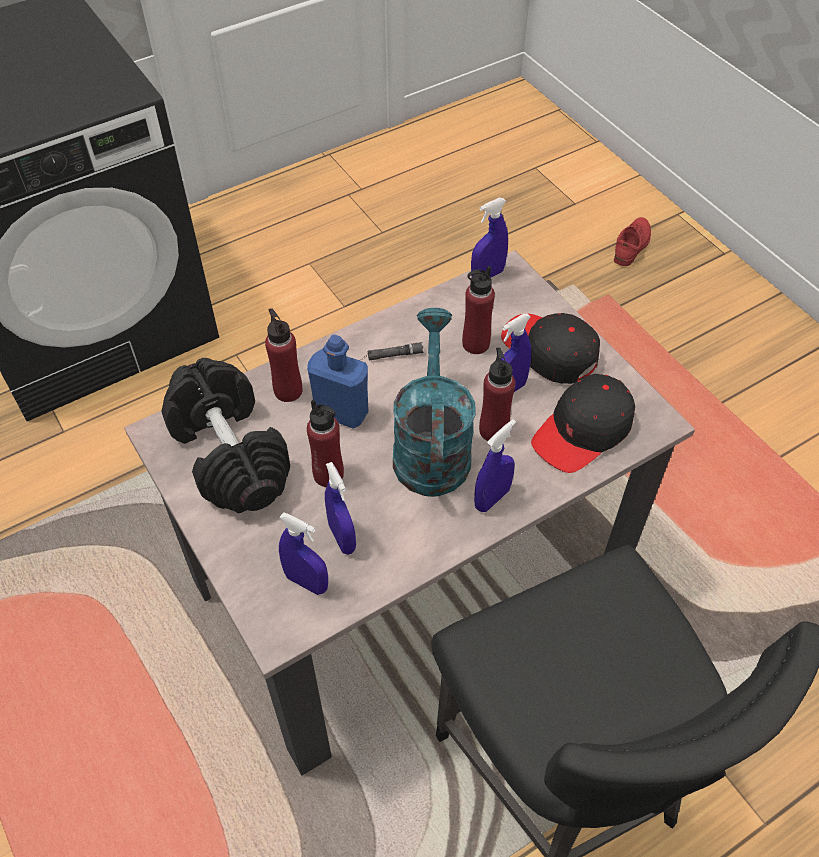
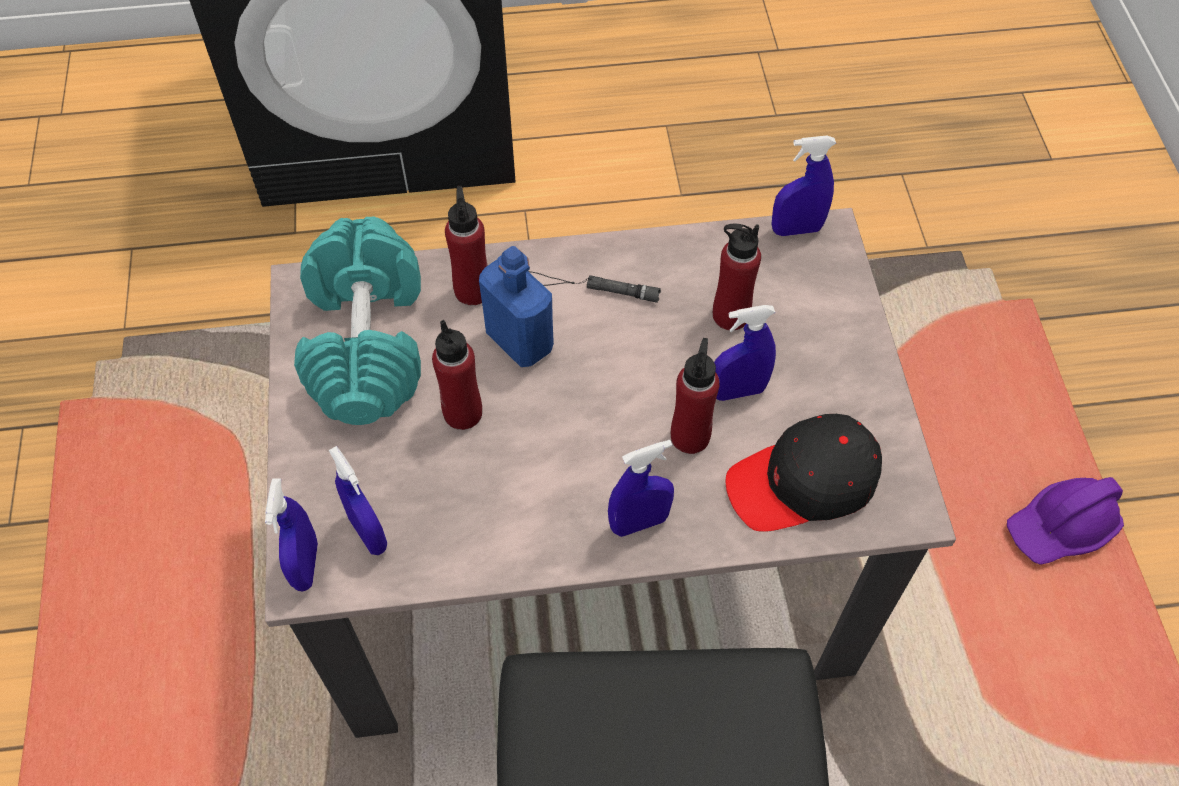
camera: 25 degrees right, 5 degrees up
(229, 454) = (366, 342): black dumbbell -> turquoise dumbbell
(342, 538) = (436, 497): blue spray bottle -> blue spray bottle (306, 565)
(431, 446) = (601, 426): turquoise watering can -> none
(549, 351) = (820, 360): black cap -> none
(632, 245) = (1101, 242): red shoe -> none
(700, 430) = (1061, 527): none -> purple hard hat

